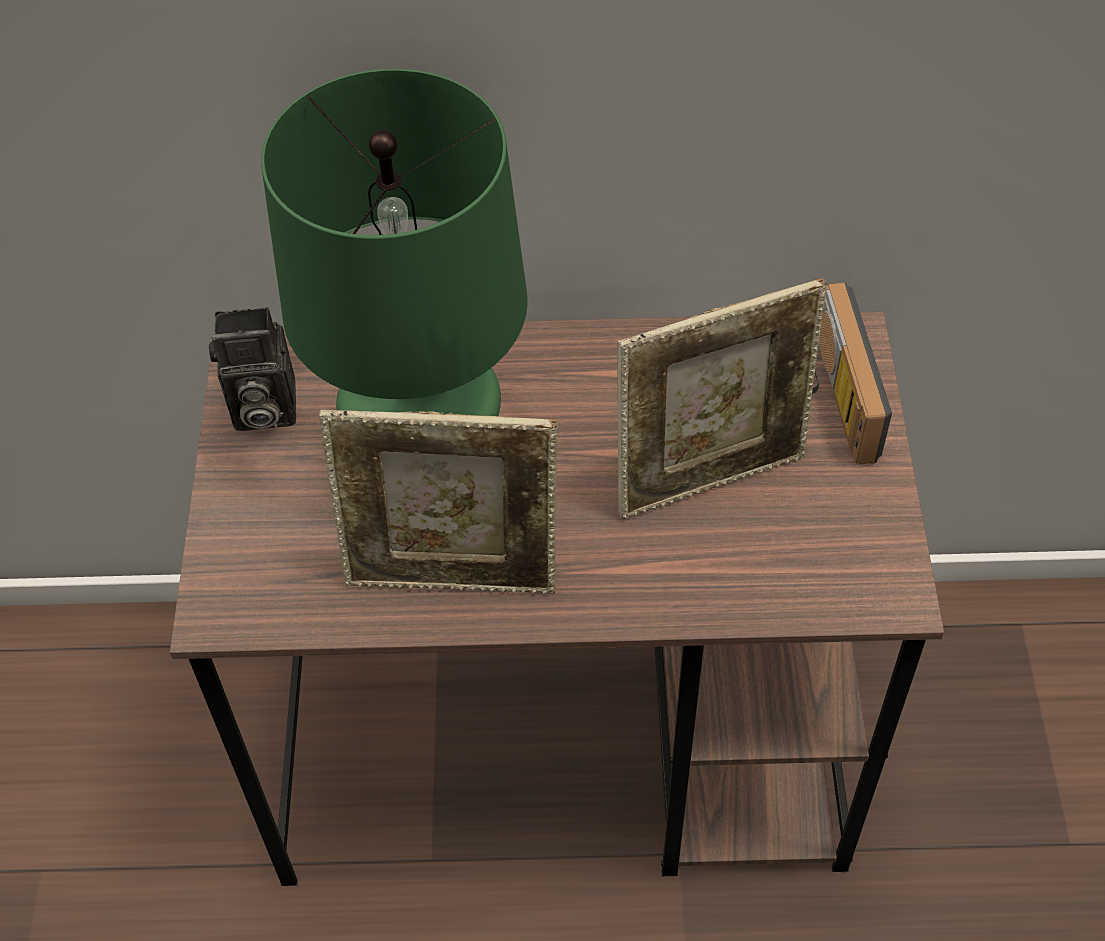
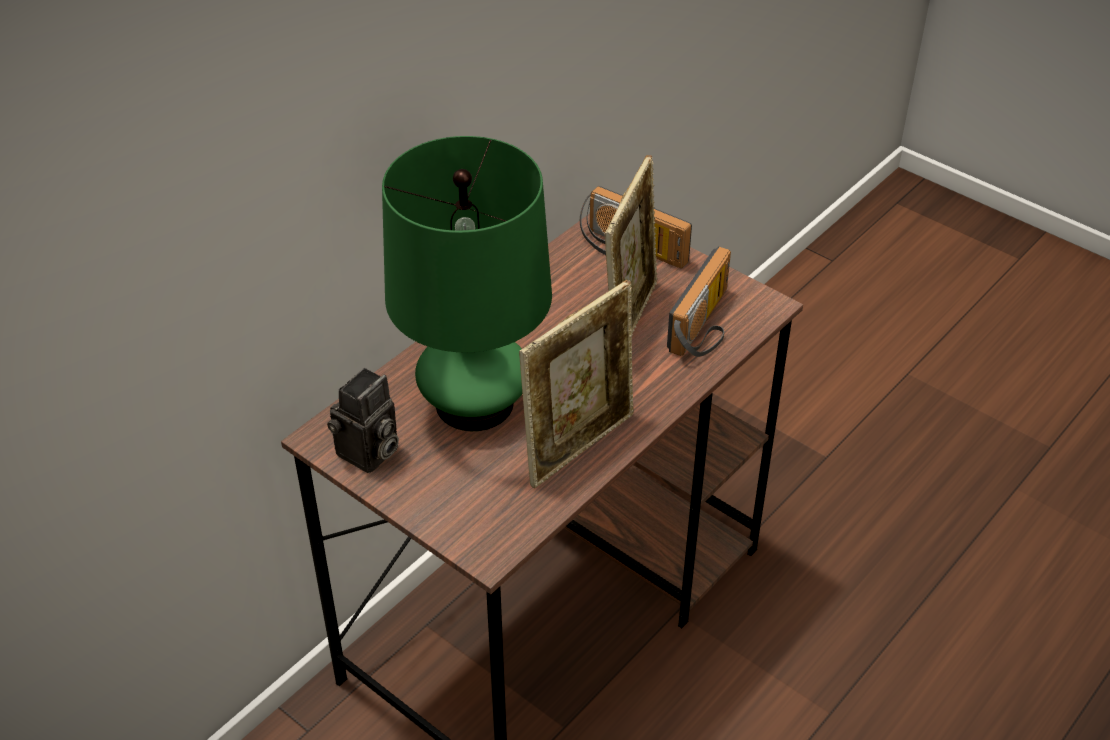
camera: 50 degrees left, 10 degrees down
(784, 560) = (707, 326): none -> radio

